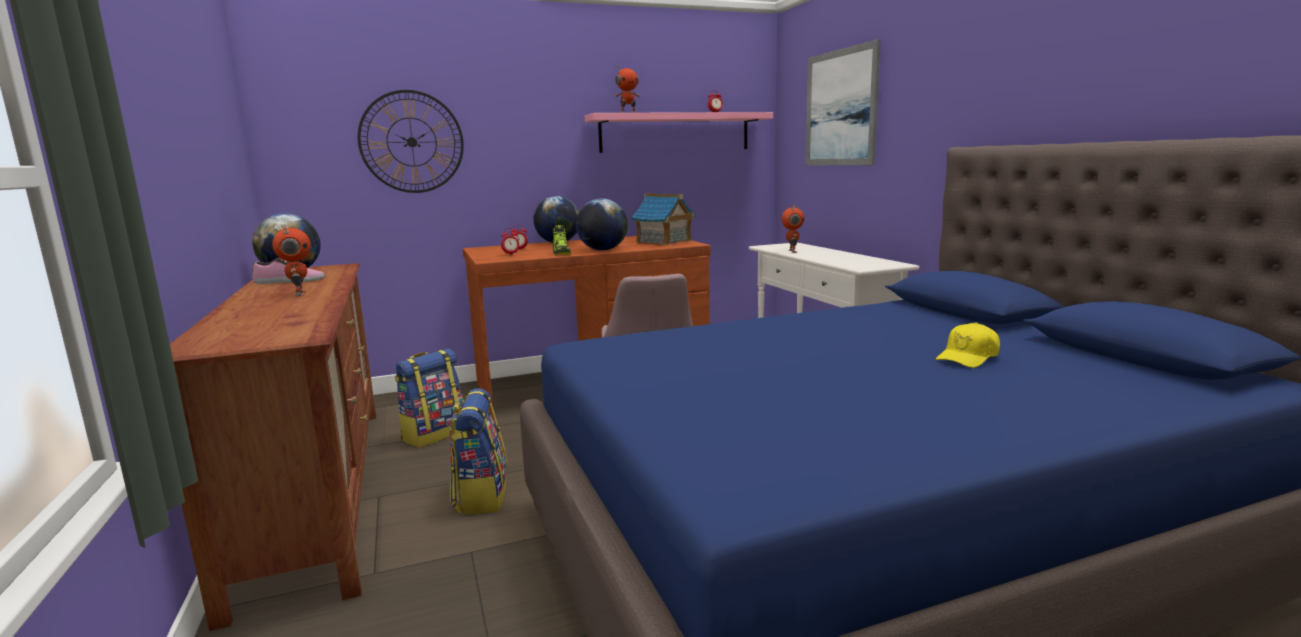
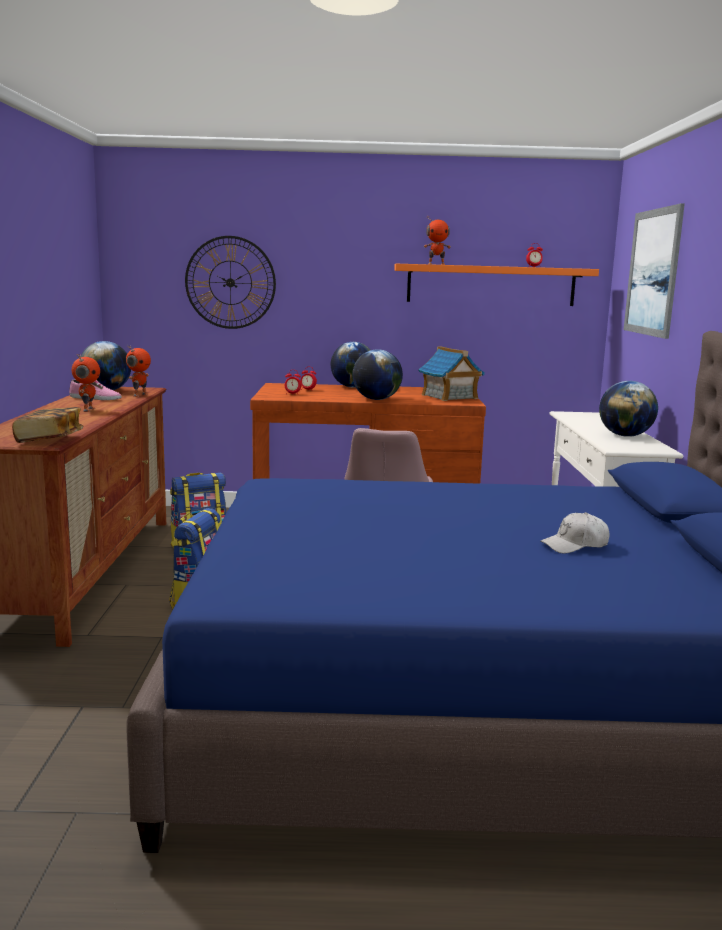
camera: 20 degrees right, 0 degrees up
(299, 332) = (50, 439): none -> book
(561, 253) = (336, 398): shoe -> none
(675, 132) = (491, 285): pink shelf -> orange shelf
(791, 251) = (580, 422): toy robot -> toy robot (139, 395)
(847, 257) = (625, 435): none -> globe
(968, 358) = (575, 545): yellow cap -> white cap

